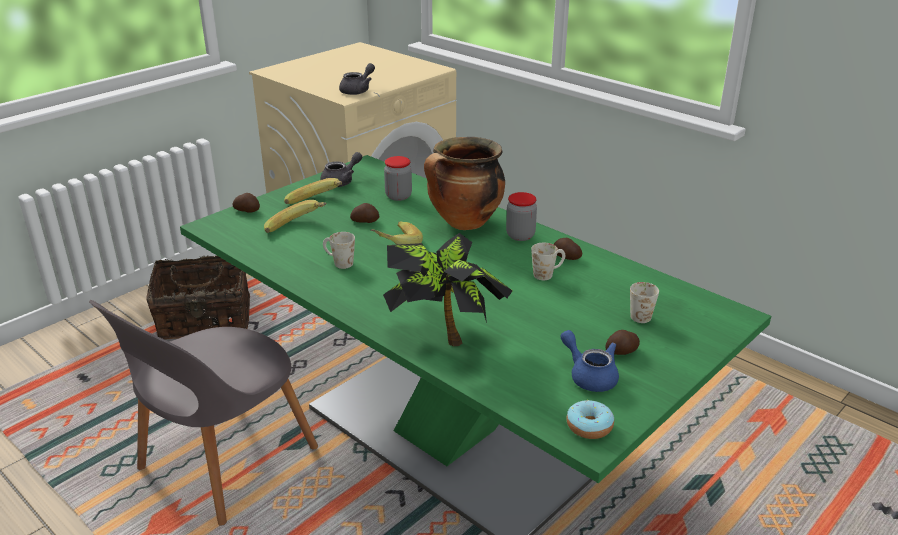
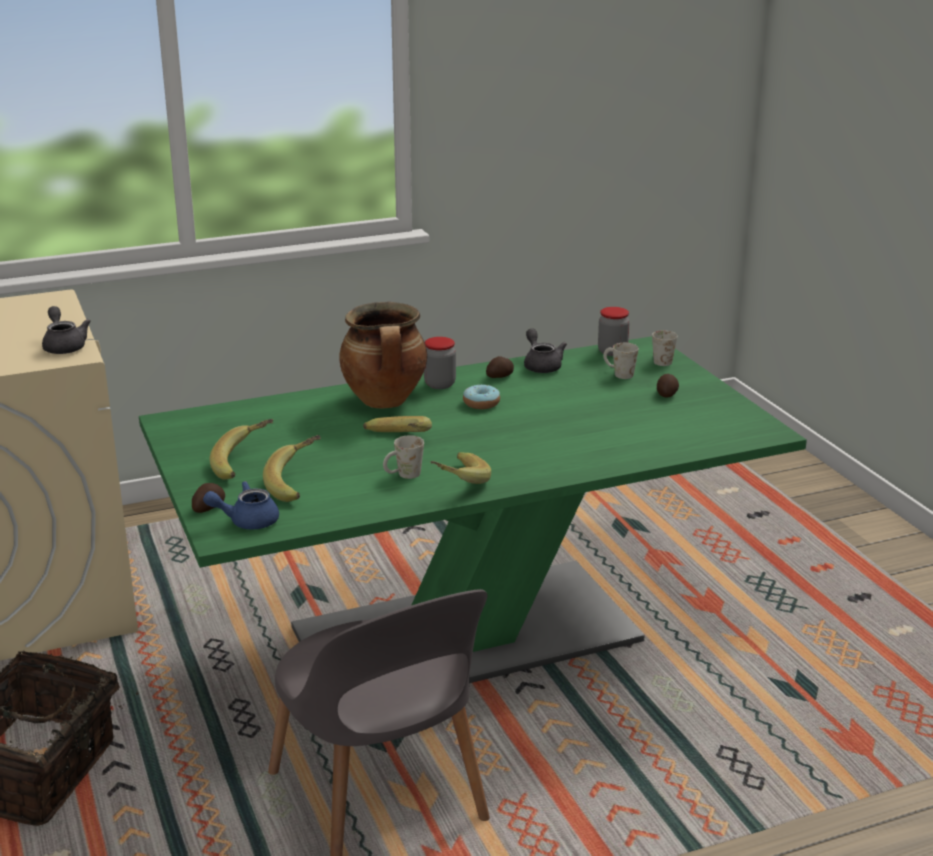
camera: 65 degrees left, 5 degrees down
(341, 181) = (200, 442): grey teapot -> grey teapot (541, 365)
(342, 286) = (456, 482): none -> banana
(365, 221) = (321, 447): potato -> none
(398, 196) = (281, 419): jar -> jar (612, 352)
(445, 334) = (587, 452): potted plant -> none
(548, 274) = (522, 390): white mug -> white mug (661, 360)
(589, 375) = (690, 413): blue teapot -> blue teapot (246, 521)
(589, 426) = (753, 429): donut -> donut (481, 403)

